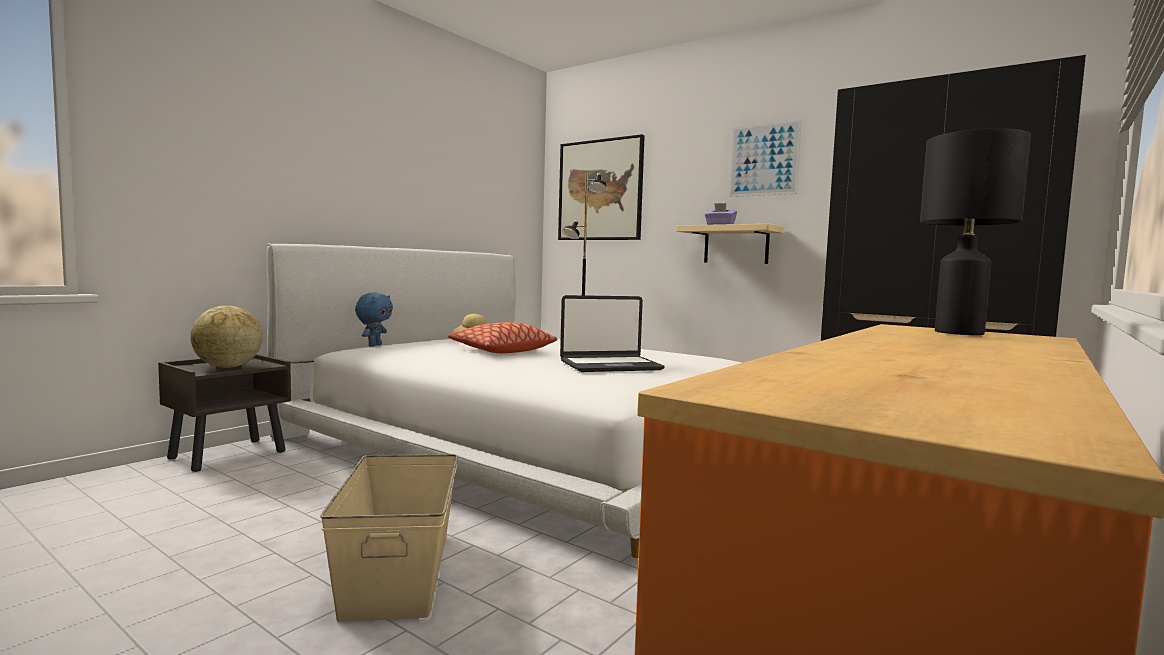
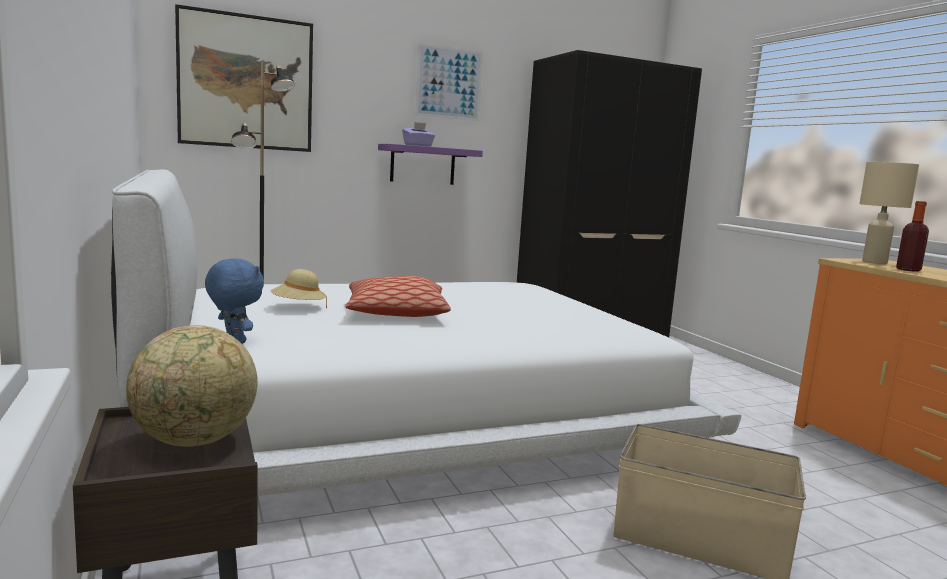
camera: 60 degrees left, 5 degrees up
(610, 365) = (531, 307): laptop -> none
(736, 245) = (422, 165): beige shelf -> purple shelf
(908, 336) = (908, 270): none -> bottle
(958, 333) = (875, 262): black table lamp -> beige table lamp

